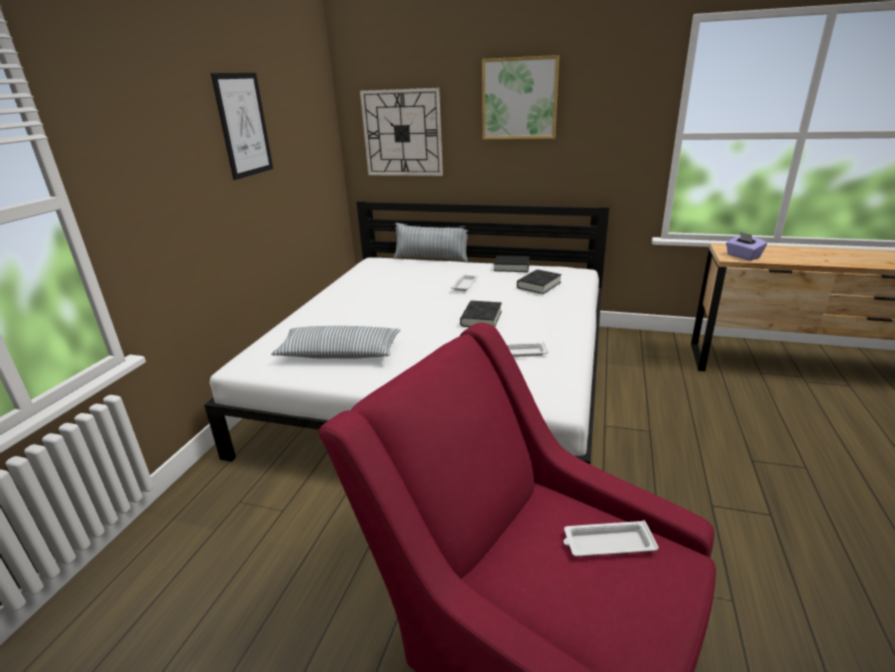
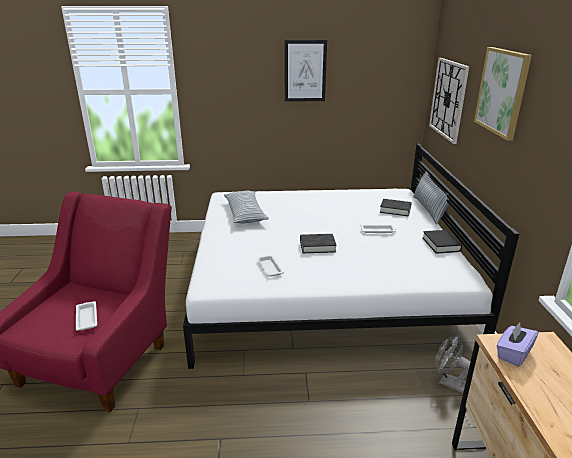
camera: 70 degrees right, 0 degrees up
(539, 285) = (403, 261): black book -> black book (395, 210)
(627, 353) = (448, 382): none -> grey fan

